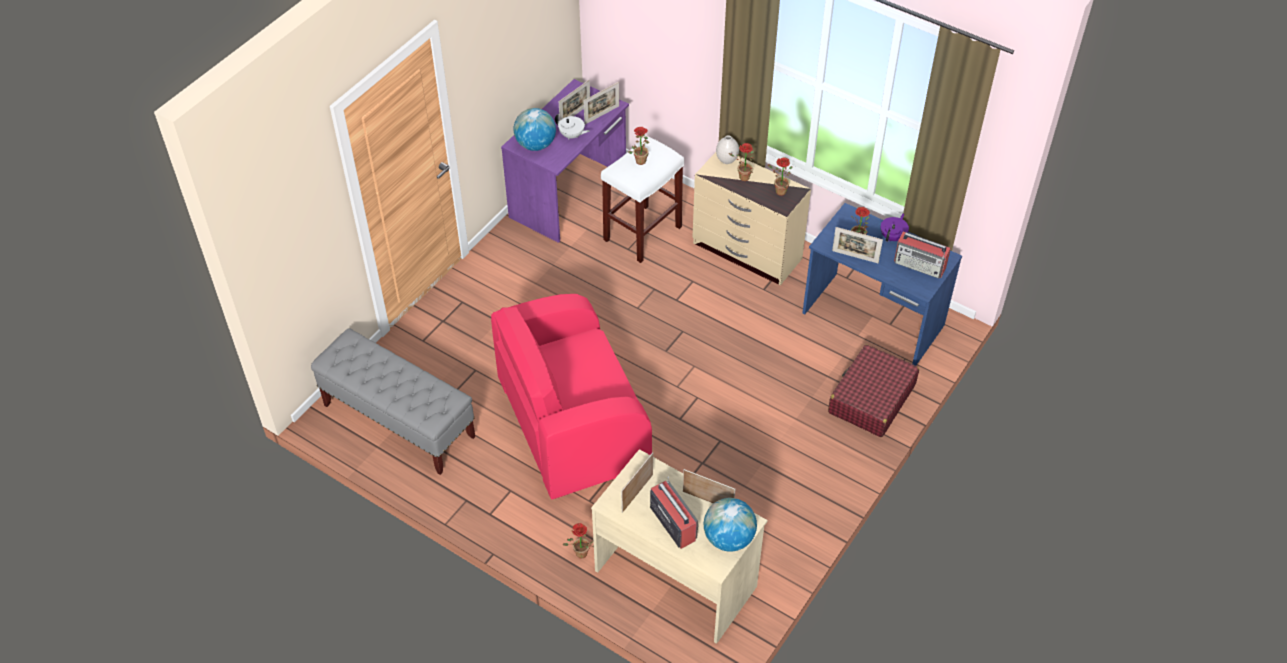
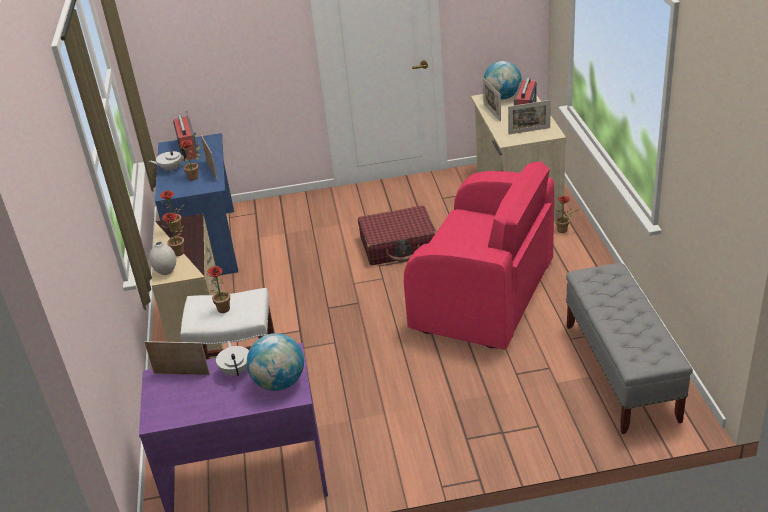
camera: 130 degrees left, 15 degrees down
(575, 114) = (200, 391): picture frame -> none
(871, 399) = (283, 210): red suitcase -> red suitcase (399, 245)
(893, 237) = (171, 169): purple teapot -> white teapot

